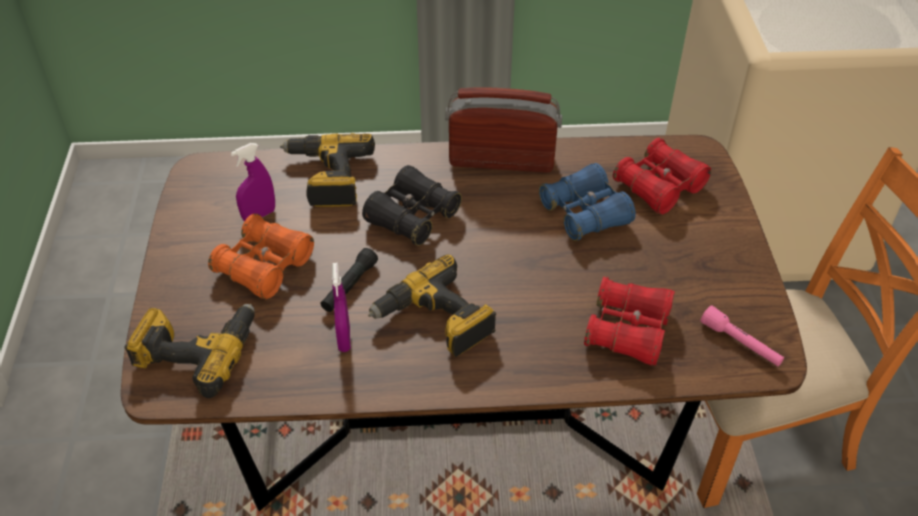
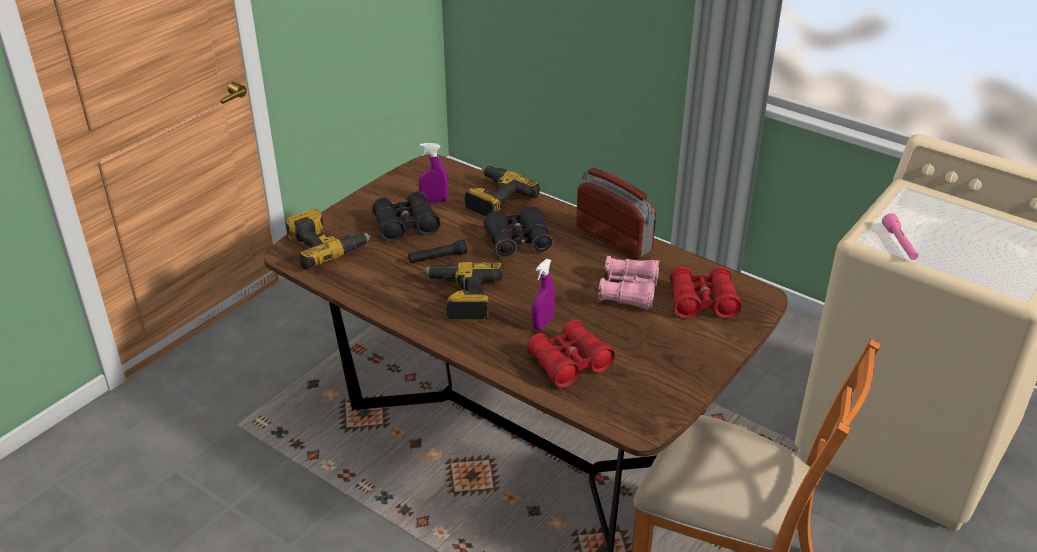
camera: 40 degrees right, 10 degrees down
(264, 266) = (405, 226): orange binoculars -> black binoculars
(344, 338) = (403, 280): purple spray bottle -> purple spray bottle (543, 323)
(585, 213) = (628, 292): blue binoculars -> pink binoculars
(740, 343) = (633, 409): pink flashlight -> pink flashlight (899, 244)

